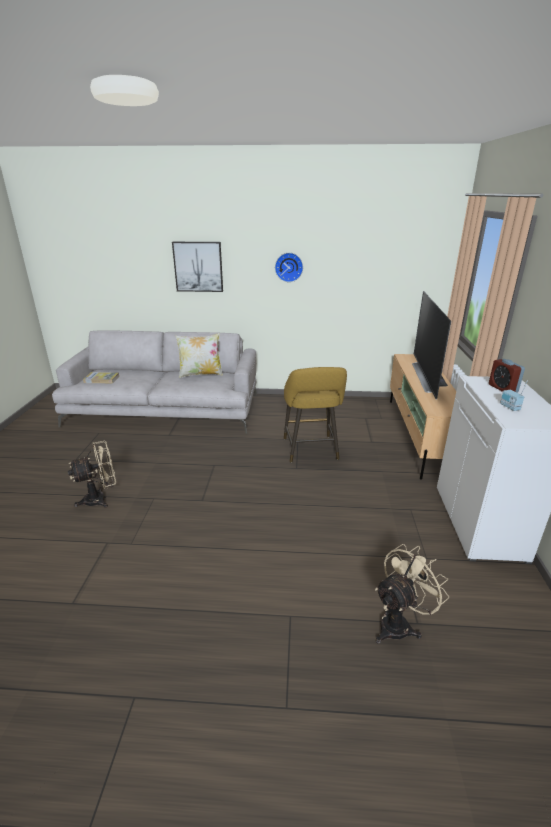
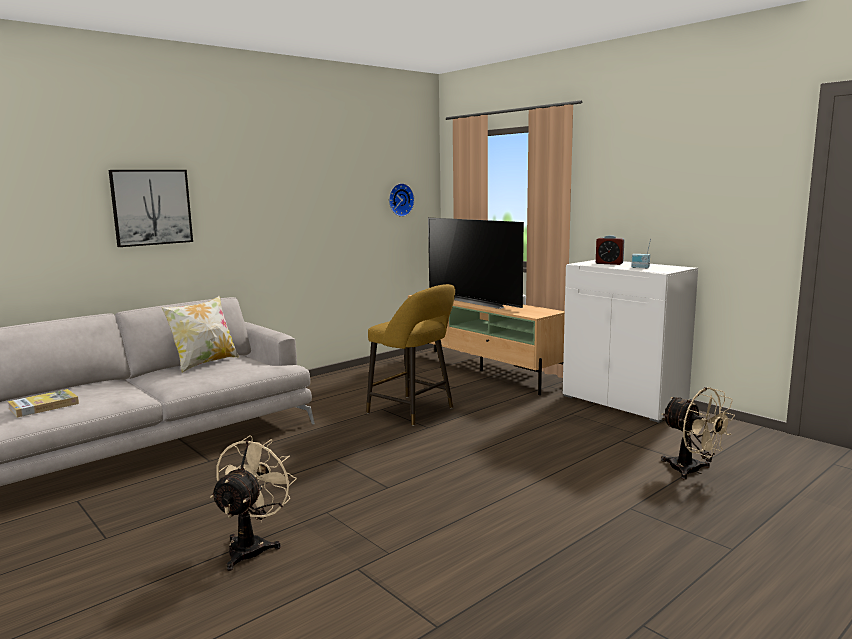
camera: 45 degrees left, 15 degrees down
(289, 267) = (277, 201): wall clock -> wall clock (400, 199)
(399, 623) = (692, 471): beige fan -> beige fan turned 135 degrees clockwise

